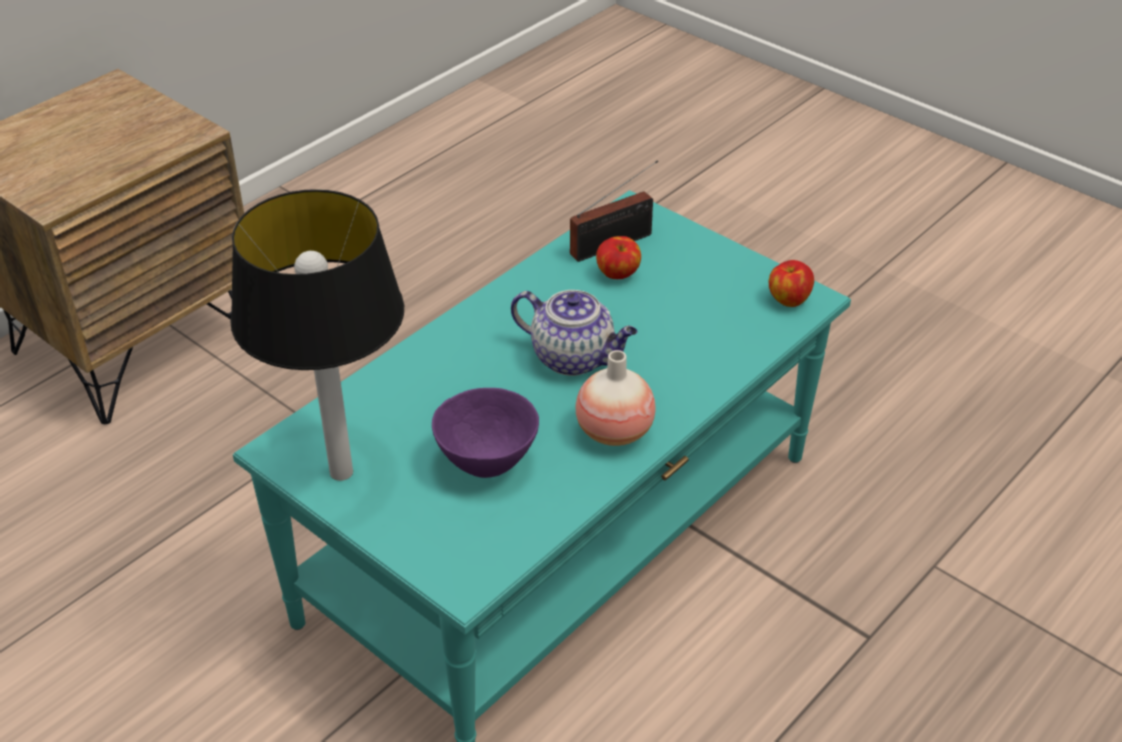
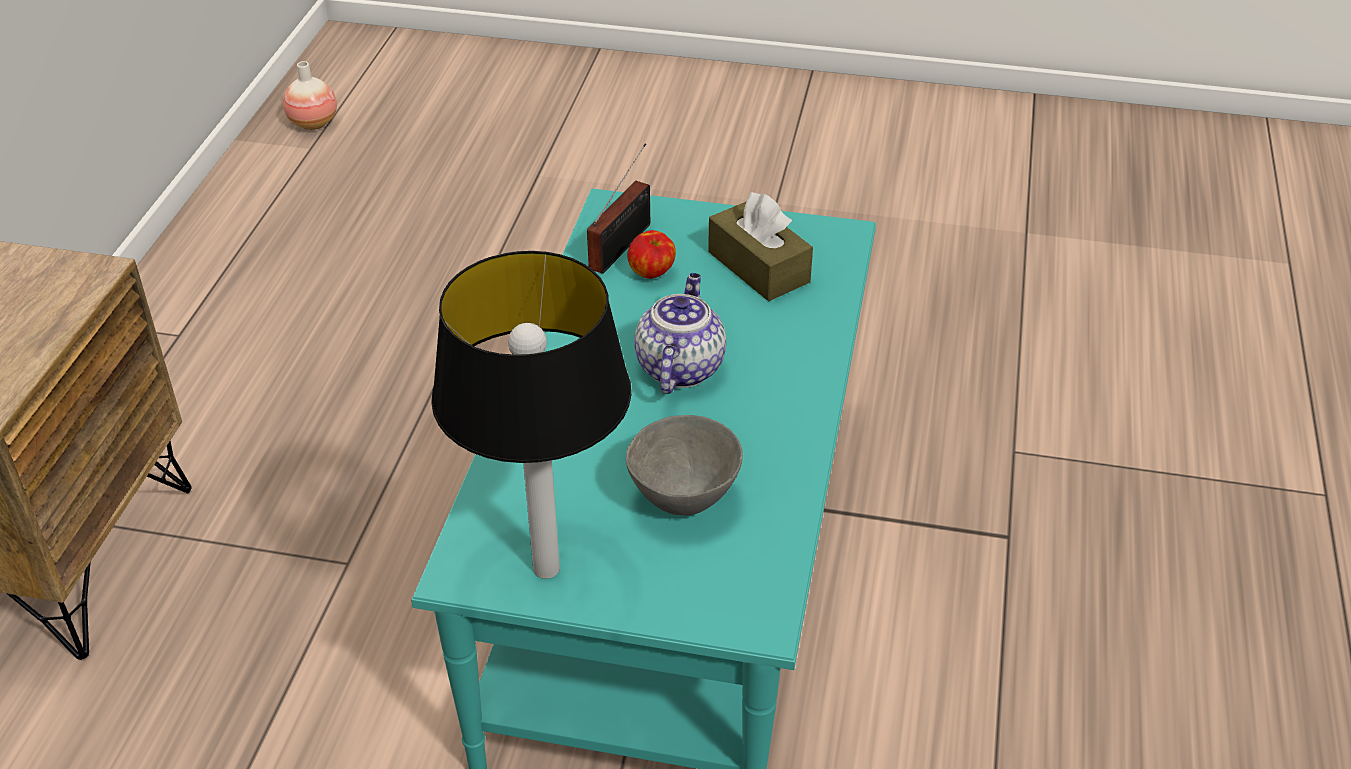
camera: 30 degrees left, 0 degrees up
(487, 464) = (684, 501): purple bowl -> grey bowl
(574, 358) = (679, 367): teapot -> teapot turned 75 degrees counterclockwise
(614, 432) = (776, 422): vase -> vase (313, 123)
(711, 301) = (758, 267): none -> brown tissue box
(788, 300) = (825, 242): apple -> none

